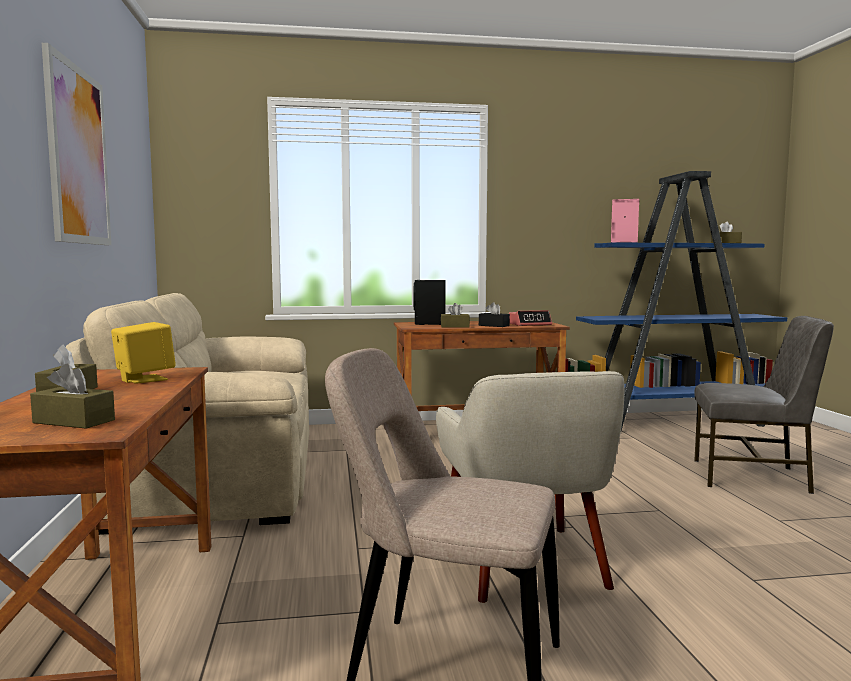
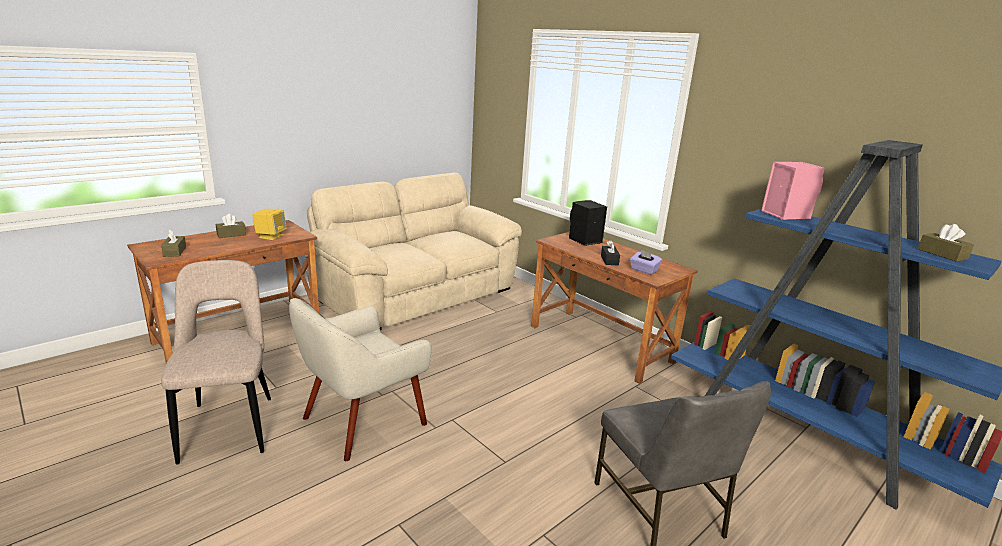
camera: 55 degrees right, 15 degrees up
(77, 156) = (345, 98): picture -> none
(455, 326) = (578, 250): brown tissue box -> none
(530, 324) = (644, 270): alarm clock -> purple tissue box

